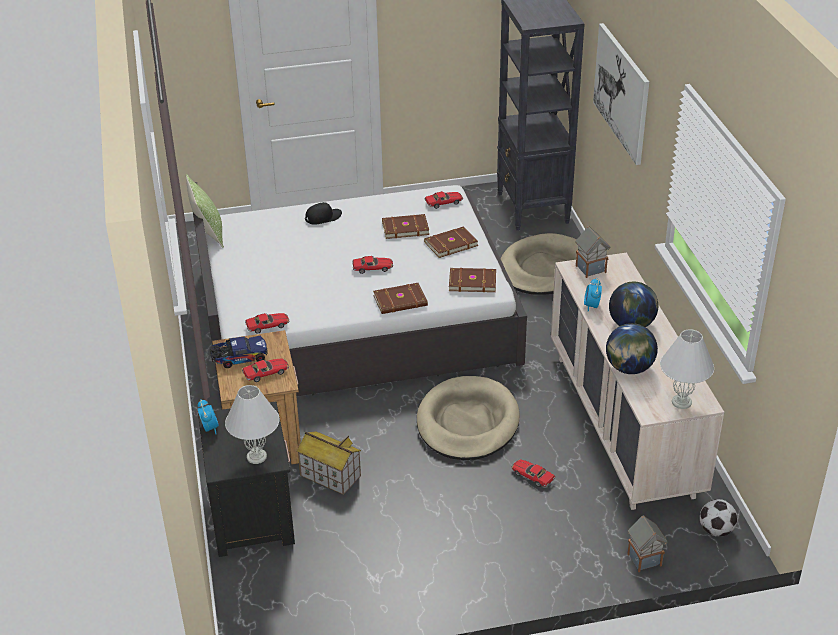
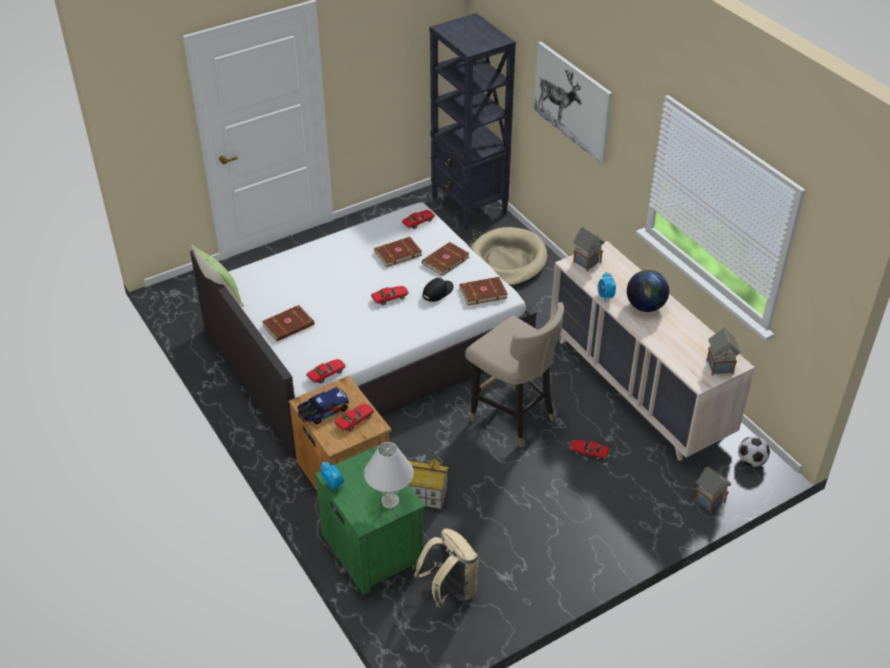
camera: 20 degrees left, 5 degrees up
(252, 514) = (372, 548): black nightstand -> green nightstand
(309, 576) = (450, 590): none -> beige backpack
(323, 217) = (319, 257): black cap -> black cap (438, 292)
(401, 301) = (431, 324): brown book -> brown book (289, 325)
(467, 423) = (512, 417): beige dog bed -> beige stool
(629, 368) = (663, 346): globe -> none
(682, 402) = (719, 366): white table lamp -> toy house

